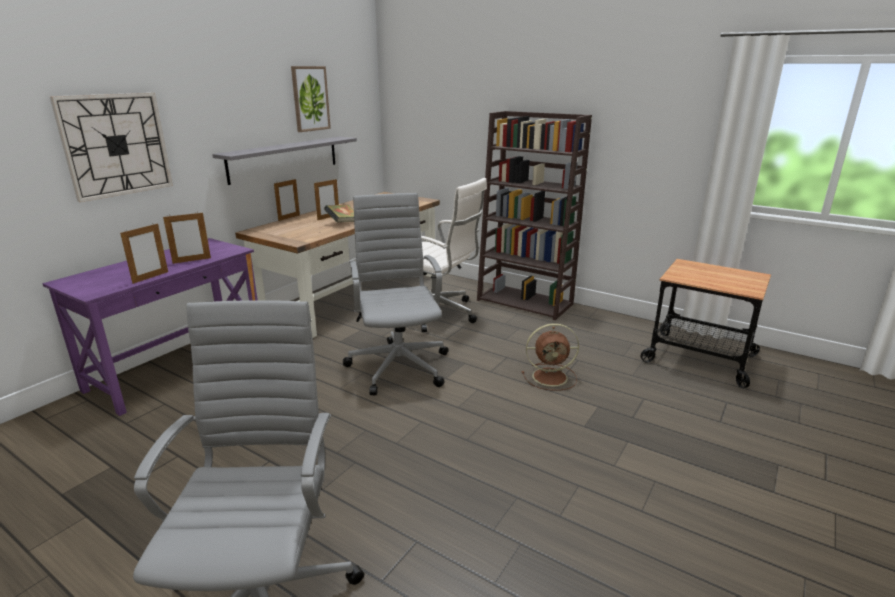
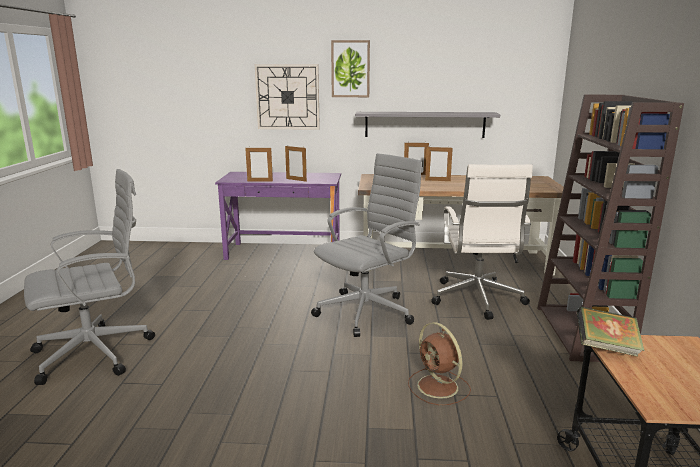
camera: 60 degrees right, 5 degrees down
(310, 98) = (464, 75): picture -> picture (350, 69)
(343, 223) = (433, 186): book -> book (606, 348)

